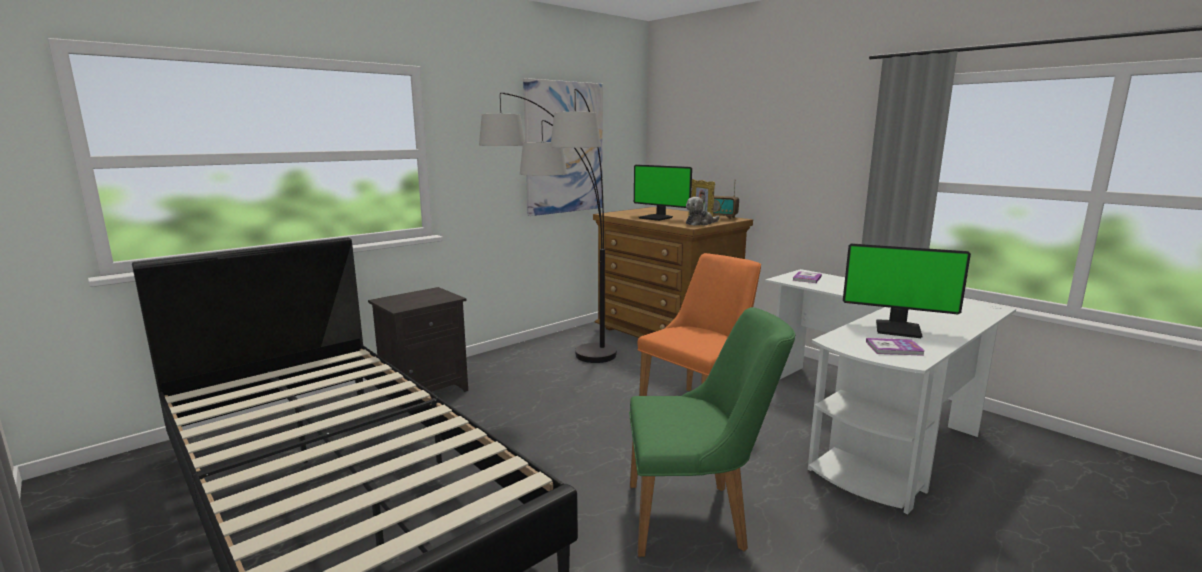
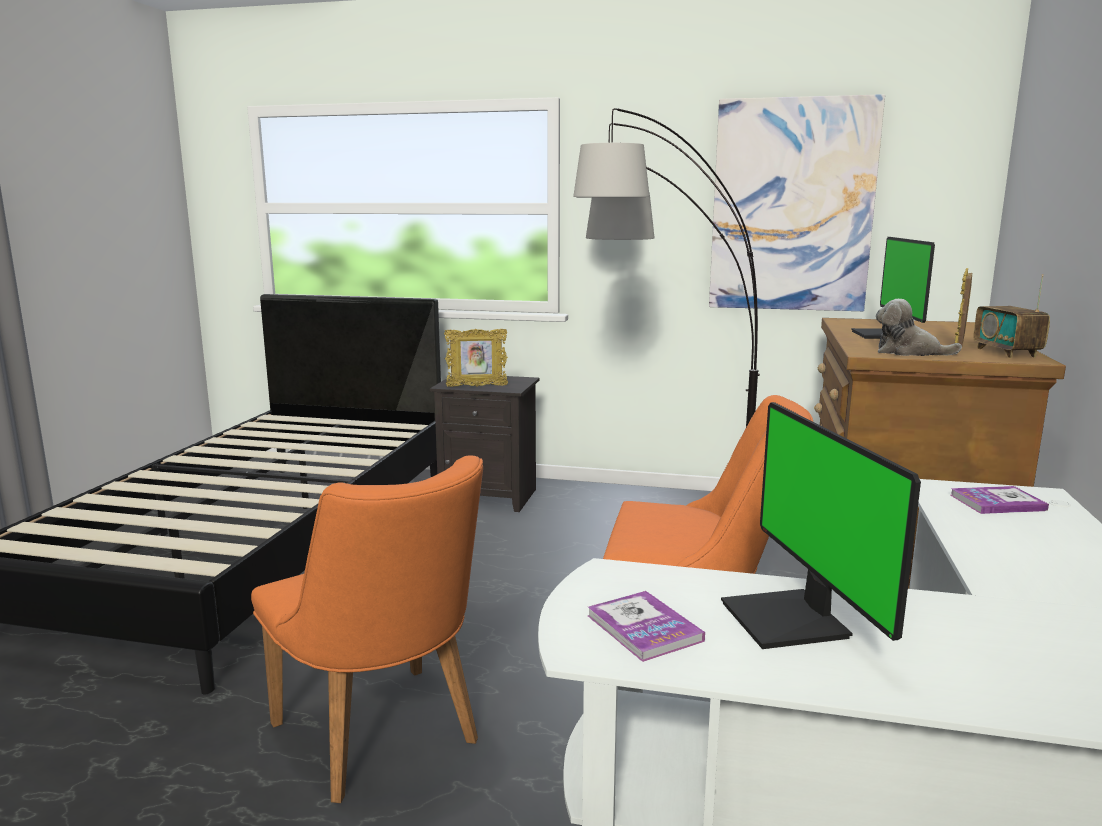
camera: 55 degrees right, 0 degrees up
(422, 302) = (477, 386): none -> picture frame
(698, 516) = (385, 741): green chair -> orange chair

